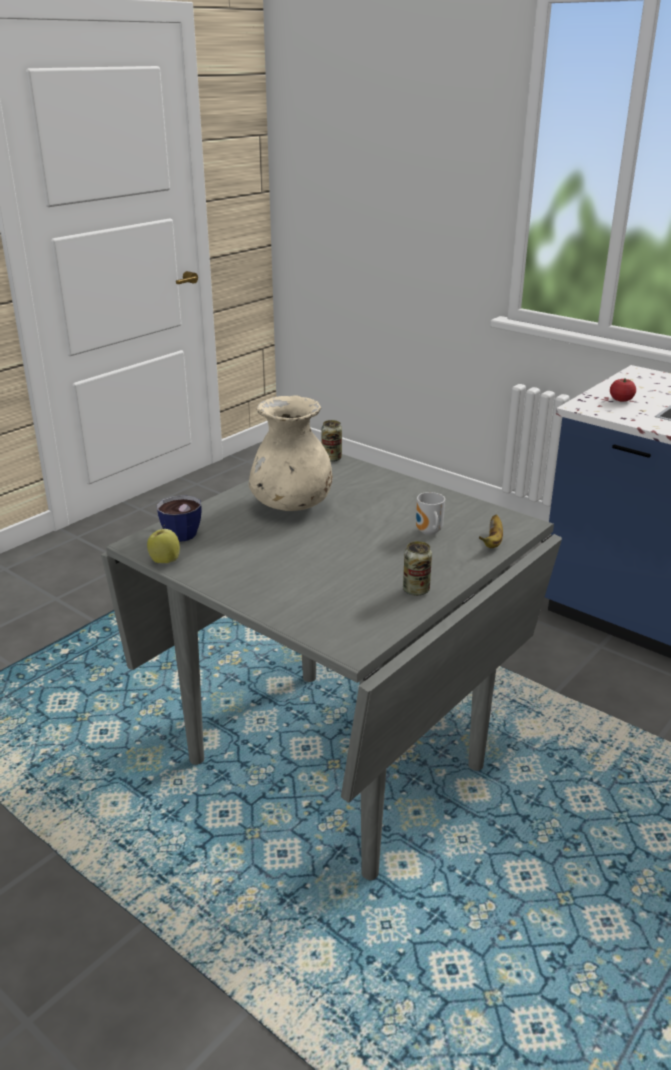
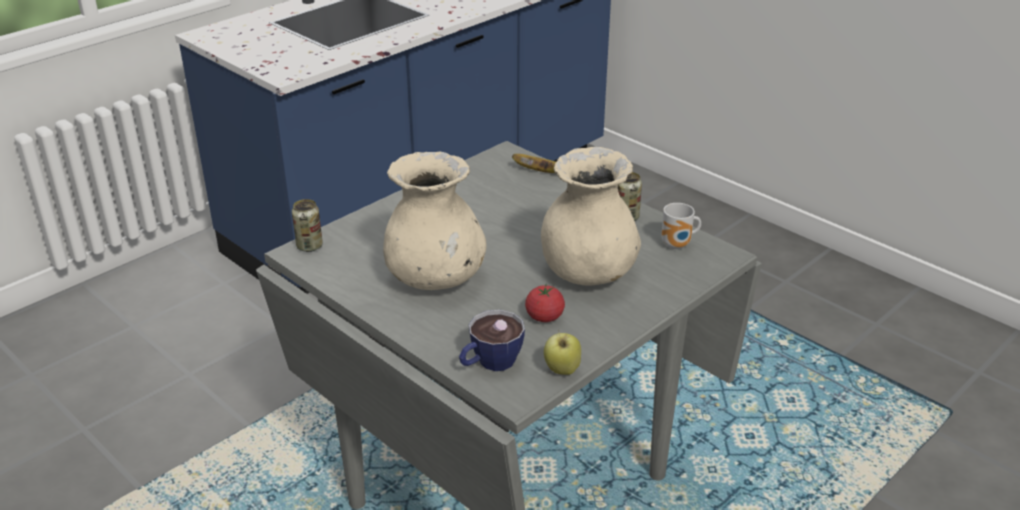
camera: 85 degrees left, 5 degrees up
(306, 570) = (587, 274): none -> beige vase
(428, 532) = (516, 201): mug -> mug (678, 245)
(621, 400) = (277, 55): tomato -> tomato (544, 317)

